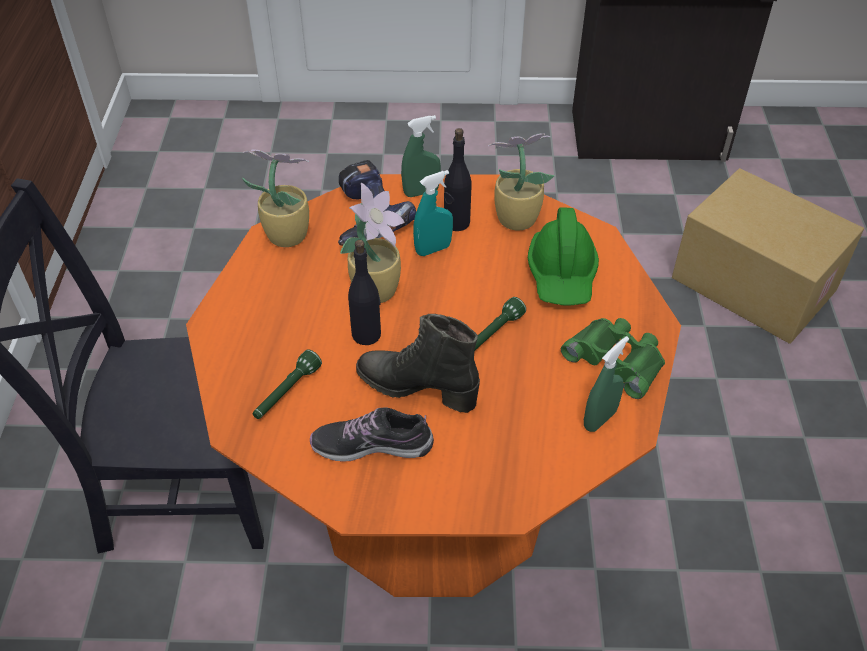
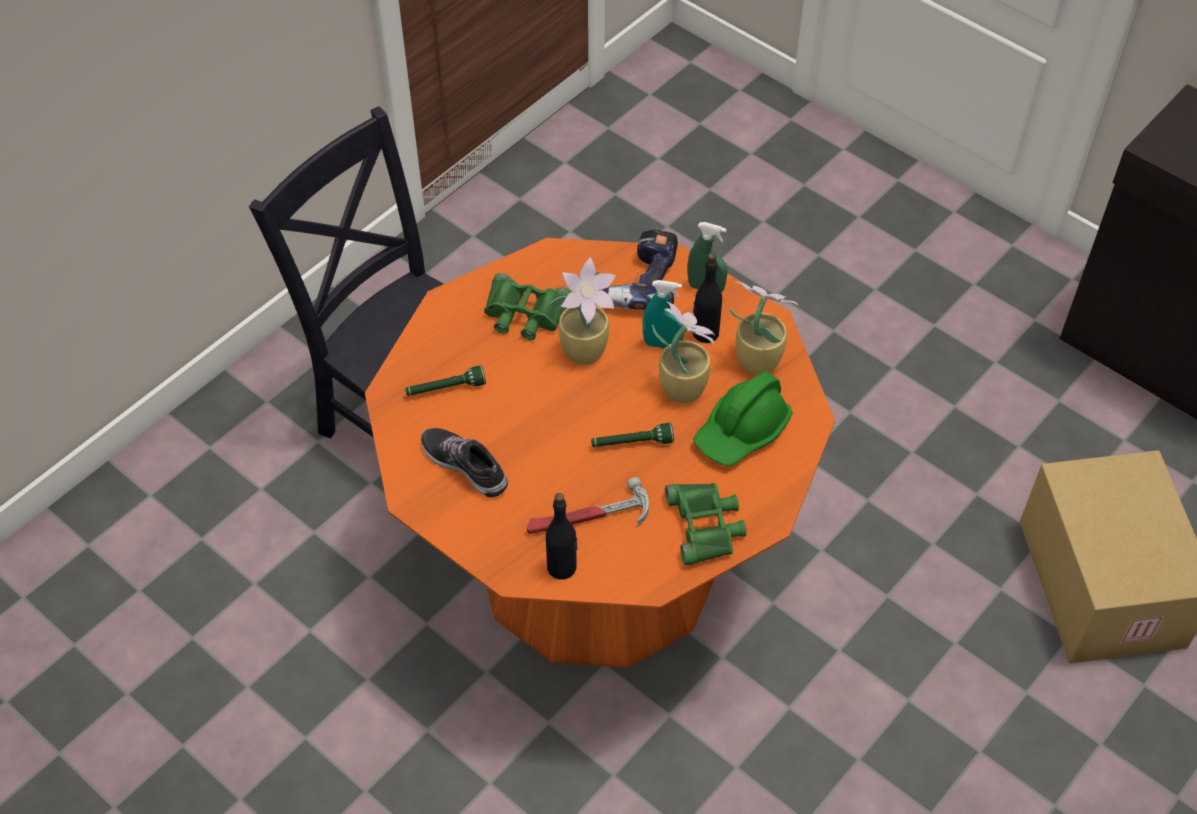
camera: 40 degrees right, 5 degrees up
(285, 234) = (563, 261): potted plant -> potted plant (682, 387)
(294, 291) = (525, 313): none -> green binoculars
(367, 334) = (542, 382): black bottle -> black bottle (562, 567)
(417, 388) = (536, 446): black boot -> none
(523, 416) = (588, 518): none -> hammer
(599, 419) = (640, 559): green spray bottle -> none

